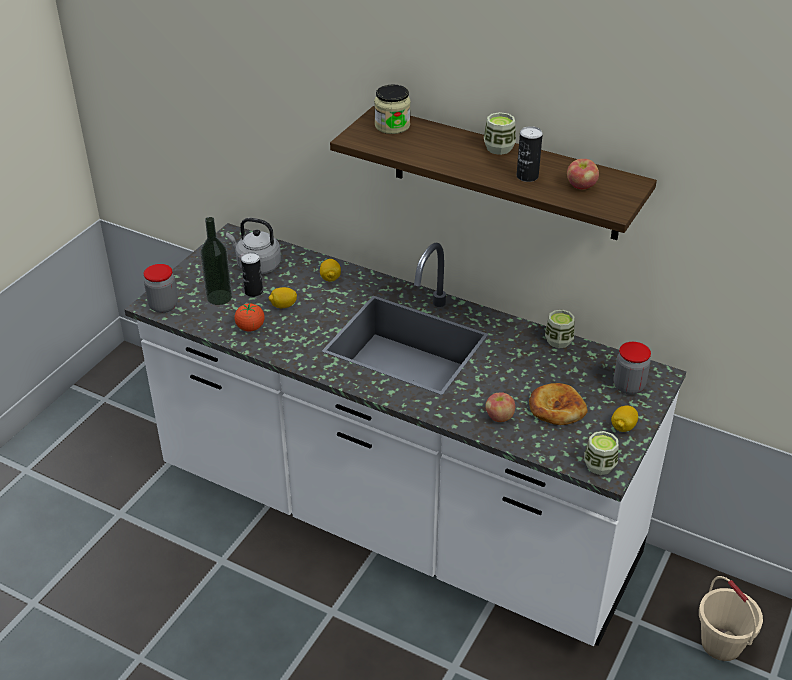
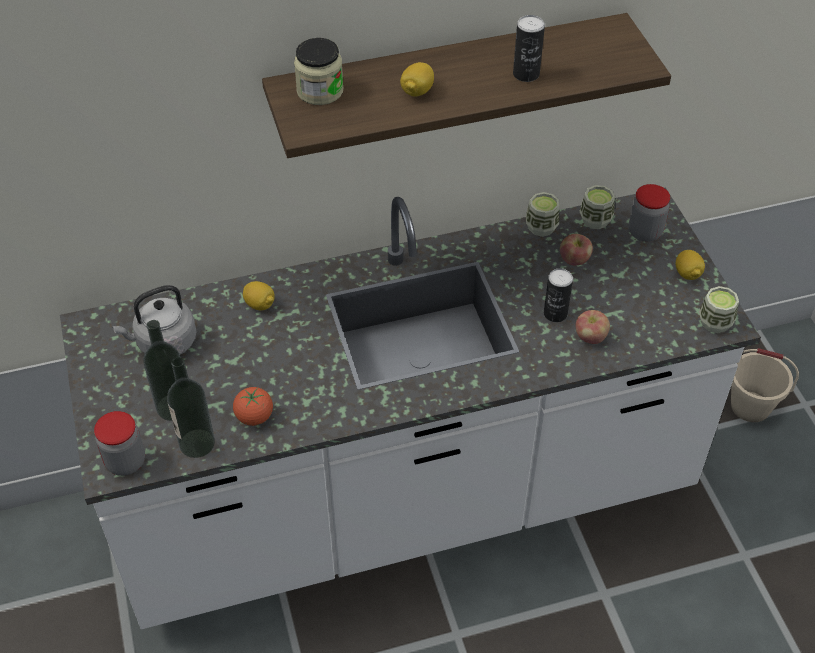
camera: 45 degrees left, 10 degrees up
(206, 320) = (197, 443): none -> bottle
(253, 291) = (201, 374): can -> can (555, 314)
(283, 306) = (254, 368): lemon -> lemon (417, 91)
(499, 148) = (456, 57): cup -> cup (595, 220)
(556, 408) = (620, 294): bread -> none
(581, 186) = (583, 57): apple -> apple (574, 260)

